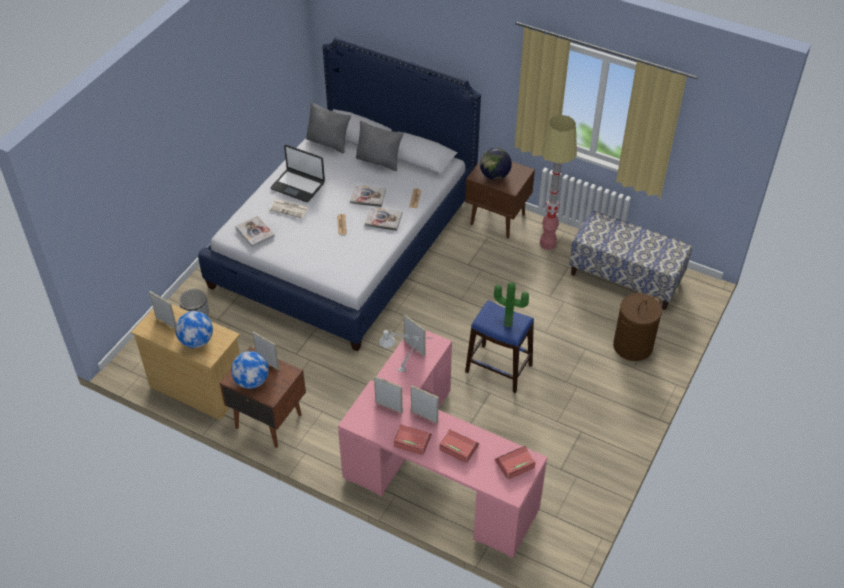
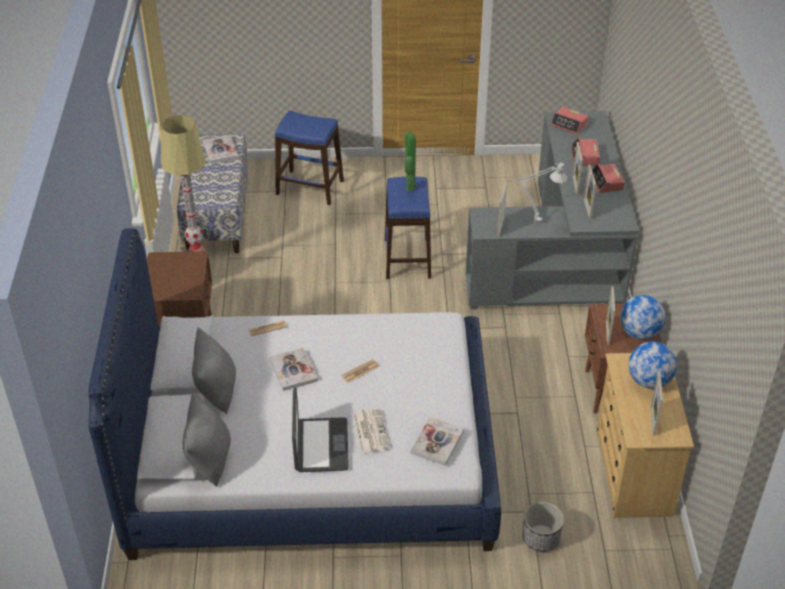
camera: 120 degrees left, 5 degrees down
(383, 219) = (324, 340): book -> book (220, 150)
(432, 472) = (561, 256): pink desk -> grey desk
(494, 175) = (181, 278): globe -> none
(632, 346) = (309, 187): brown laundry basket -> blue stool

